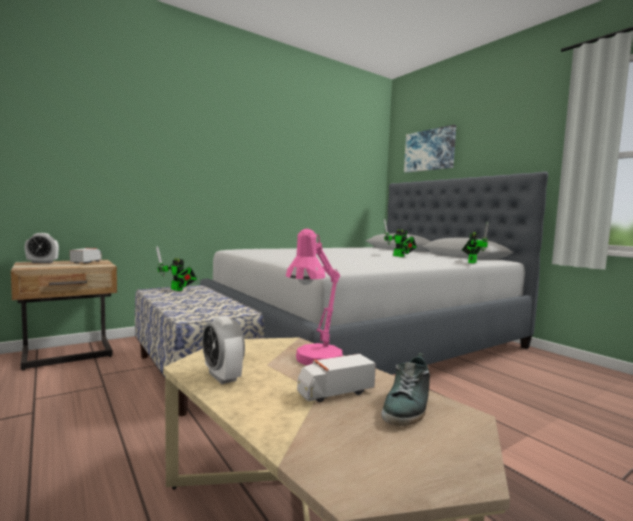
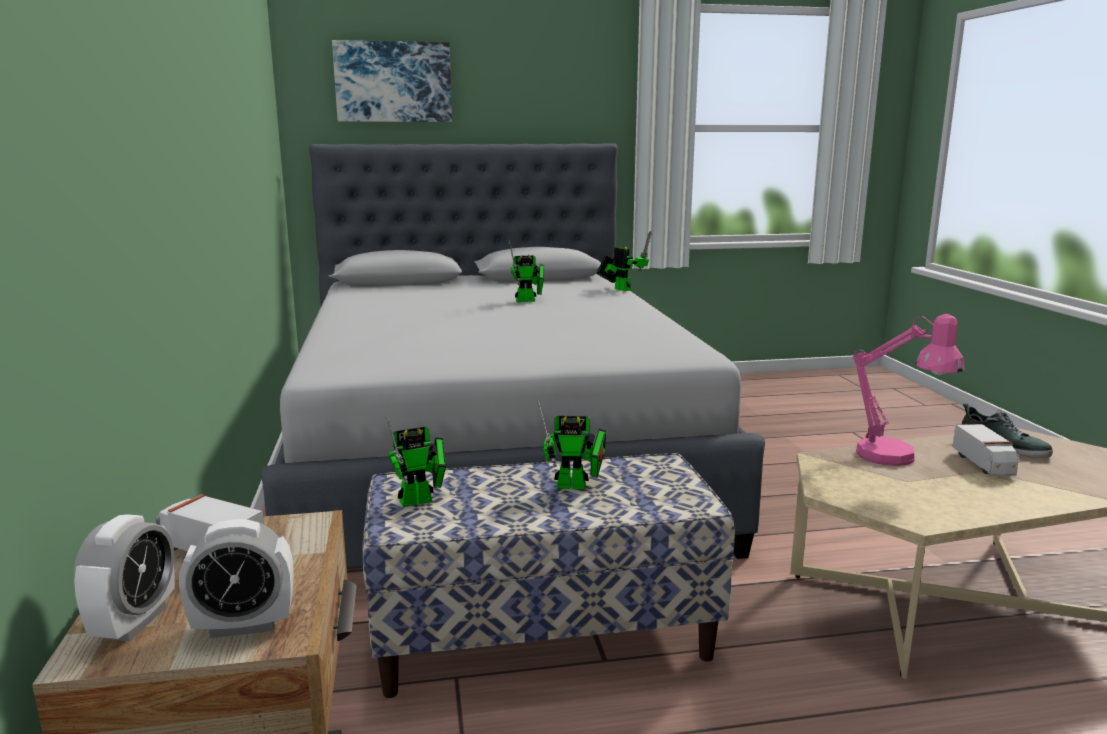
camera: 65 degrees left, 10 degrees up
(202, 302) = (576, 486): none -> toy robot
(222, 376) = (953, 505): alarm clock -> alarm clock (244, 625)

